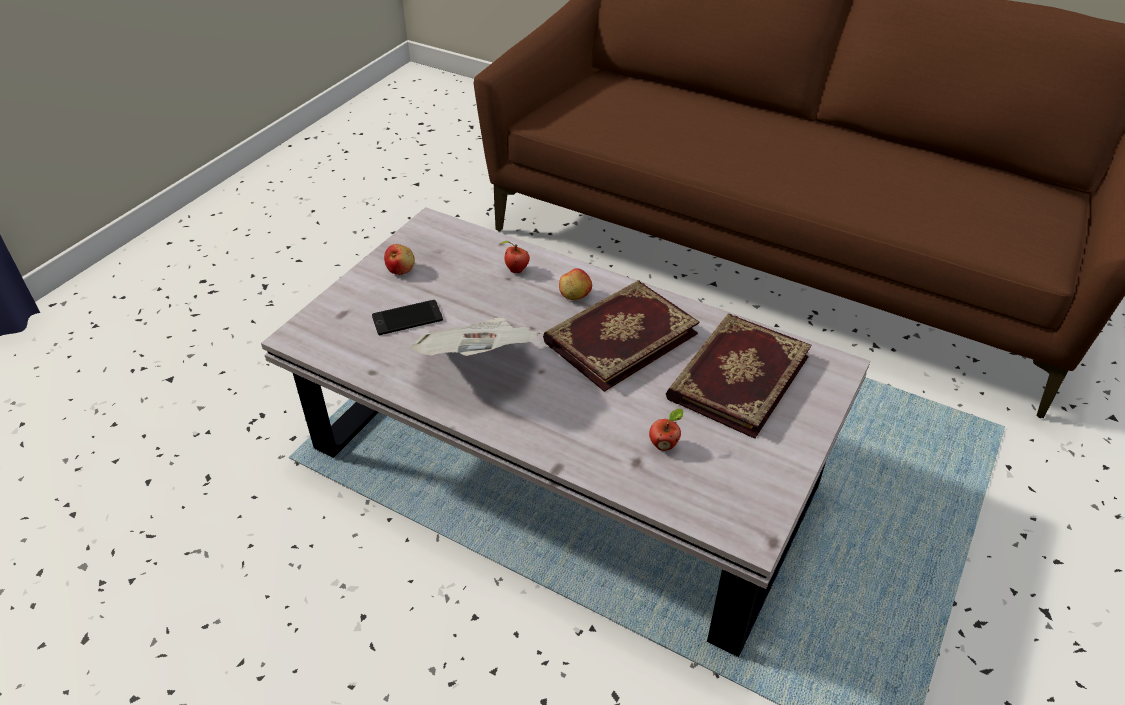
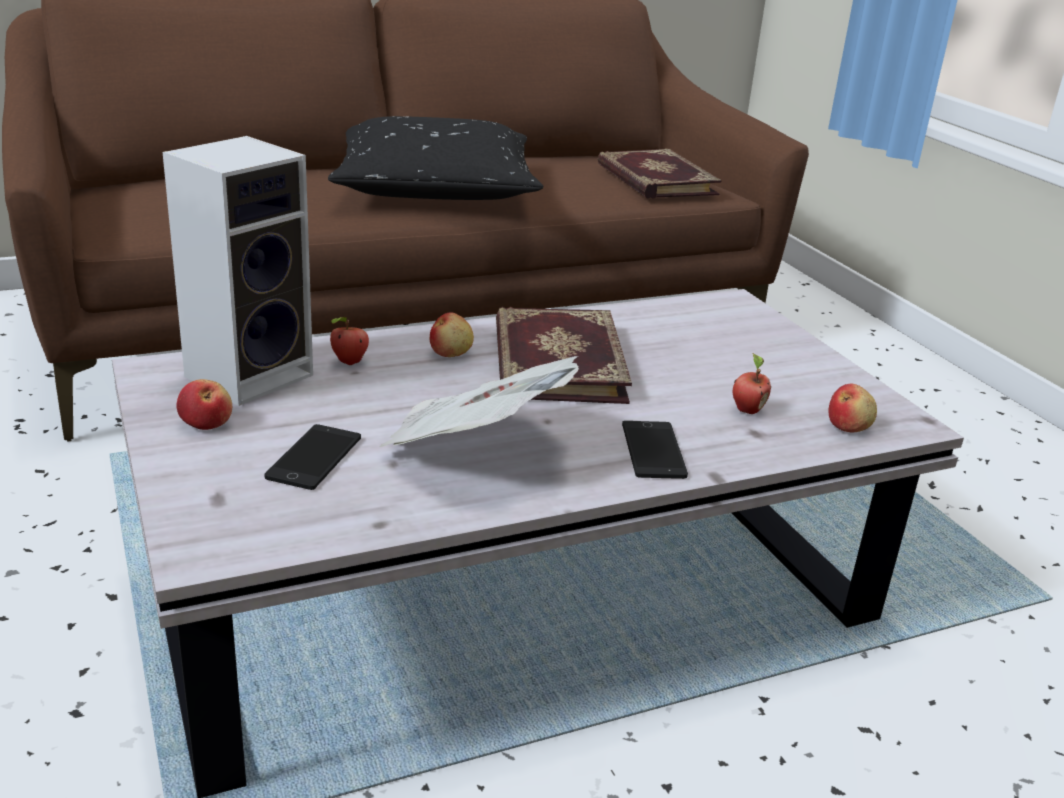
camera: 55 degrees left, 15 degrees down
(463, 250) = (251, 373): none -> speaker
(557, 428) = (653, 450): none -> phone
(704, 503) = (848, 426): none -> apple
(736, 376) = (693, 340): book -> book (654, 179)
(791, 157) = (435, 187): none -> black pillow

